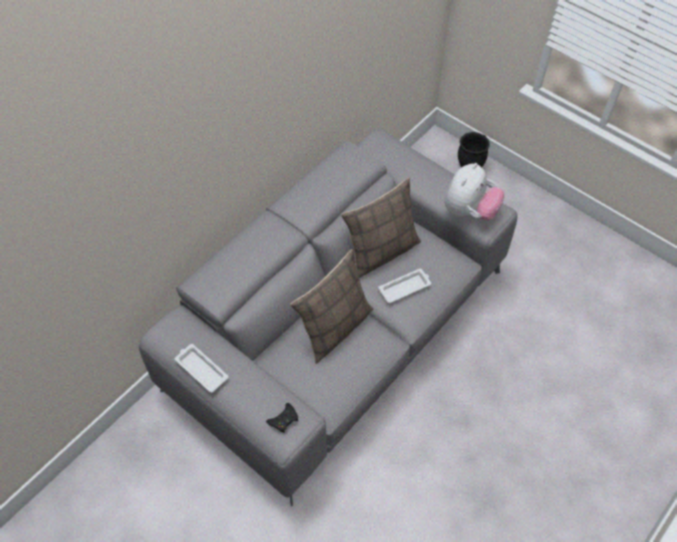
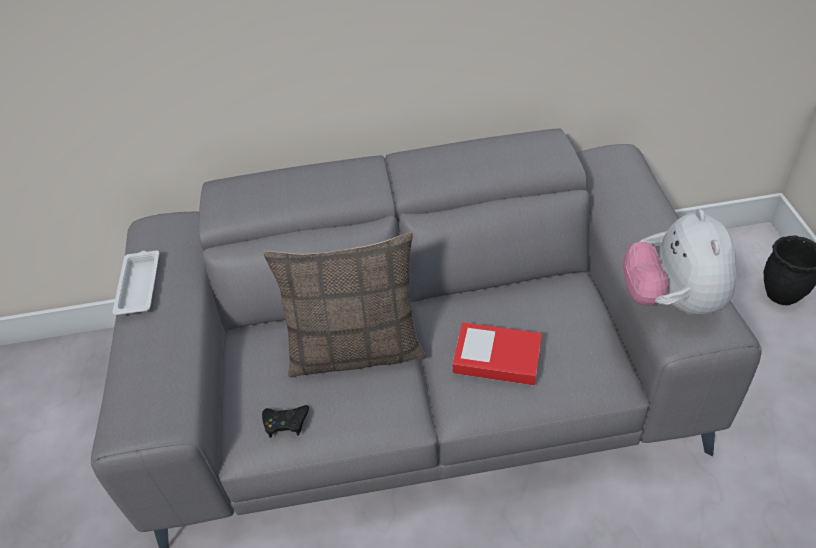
camera: 45 degrees right, 10 degrees down
(284, 420) = (147, 403): black game controller -> black game controller (285, 422)
(381, 251) = (510, 297): pillow -> none
(405, 287) = (497, 359): white tray -> book
(469, 211) = (671, 301): plush toy -> plush toy turned 105 degrees clockwise

